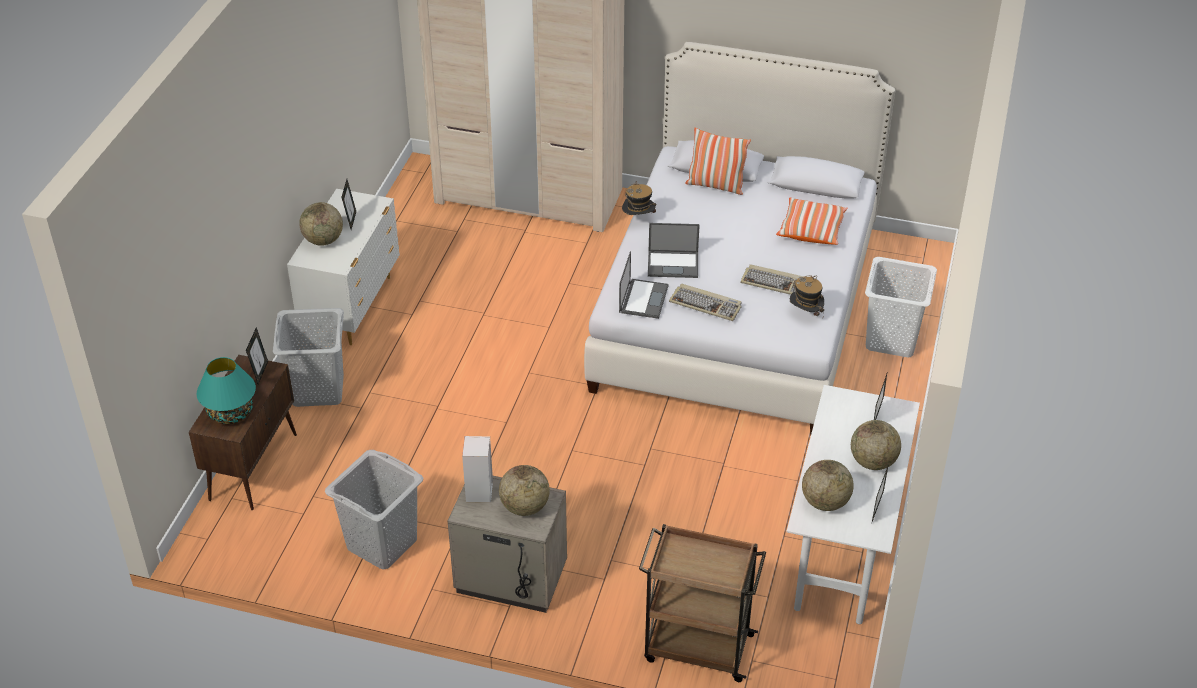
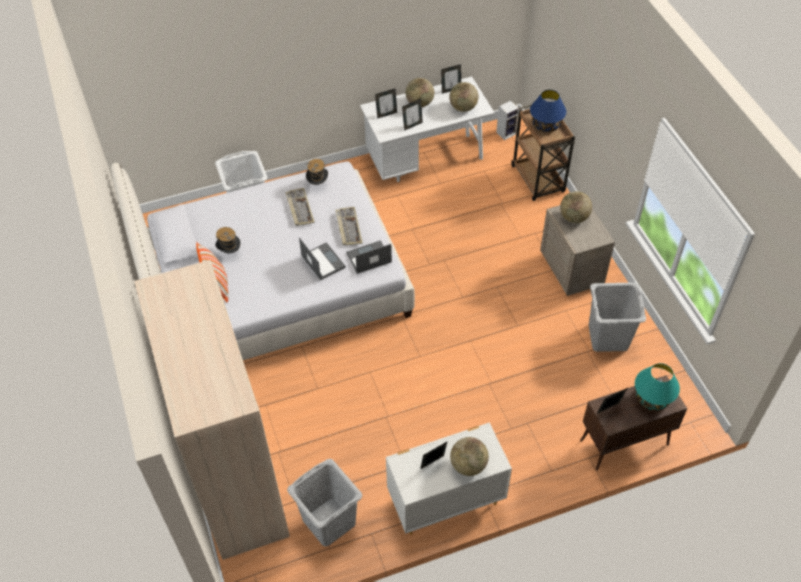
camera: 125 degrees left, 10 degrees up
(318, 390) = (535, 458): grey laundry basket -> grey laundry basket (329, 521)
(480, 493) = (584, 240): speaker -> speaker (506, 133)
(638, 220) = (289, 305): hat -> hat (229, 252)
(706, 564) = (545, 125): none -> blue table lamp
(811, 230) = (231, 217): pillow -> none
(831, 431) = (412, 125): none -> picture frame

